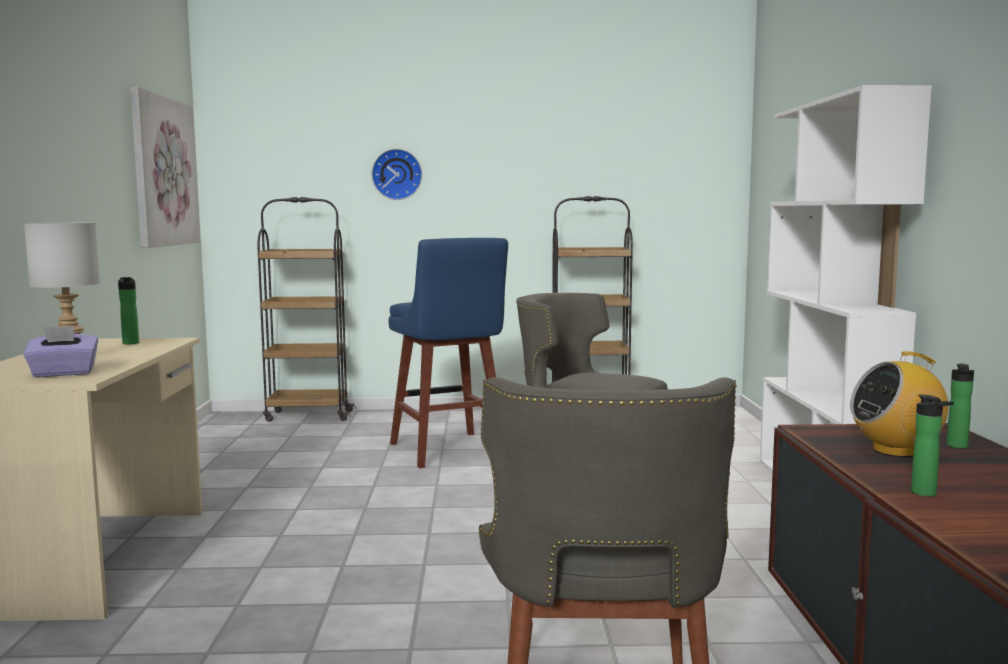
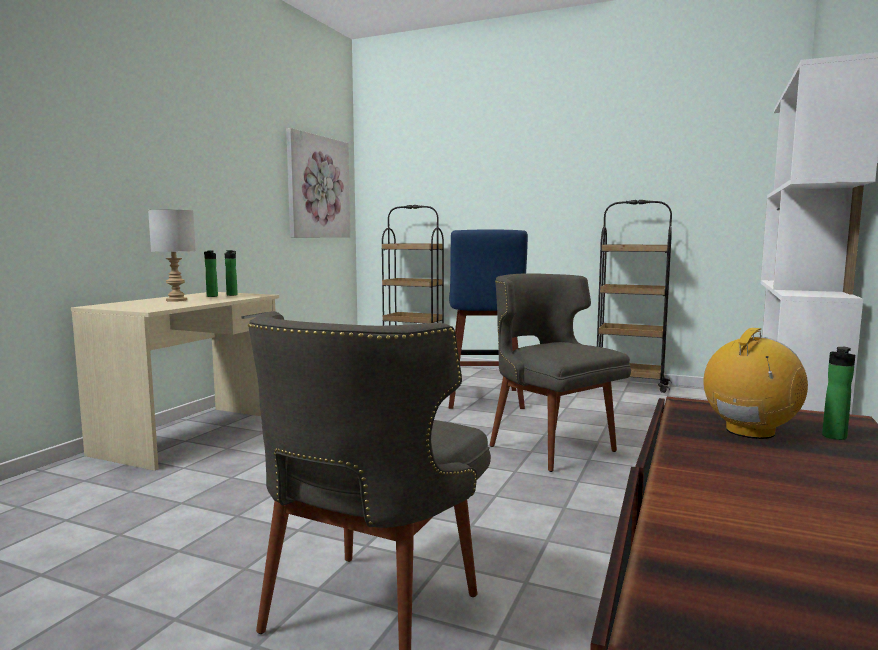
camera: 25 degrees right, 0 degrees up
(63, 373) = (149, 306): purple tissue box -> none
(397, 174) = (485, 186): wall clock -> none
(896, 451) = (750, 432): radio -> radio turned 120 degrees clockwise
(927, 494) = (709, 472): bottle -> bottle (211, 296)

